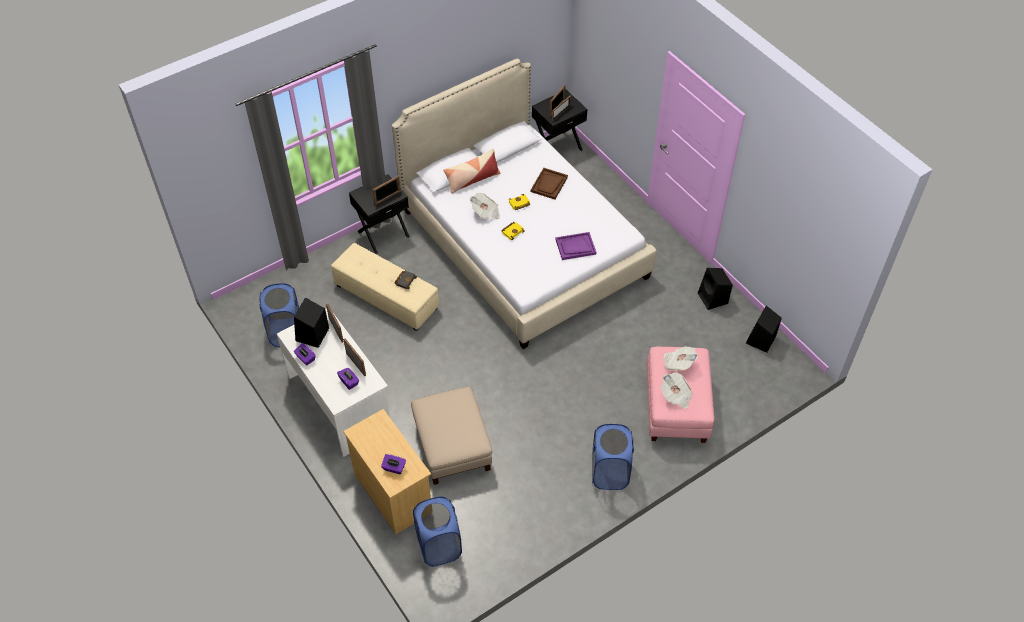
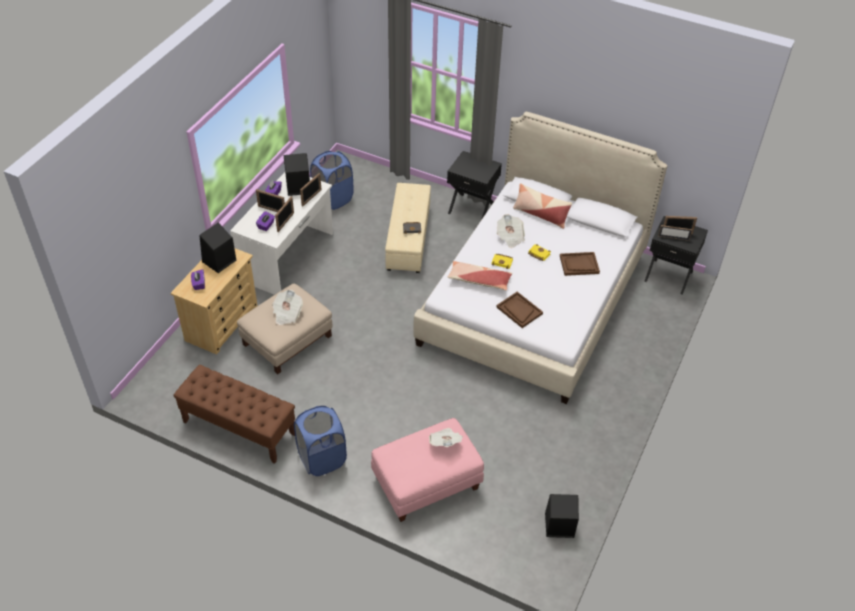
camera: 60 degrees right, 5 degrees down
(387, 198) = (475, 173): picture frame -> picture frame (271, 210)
(439, 546) = (186, 372): blue laundry basket -> none
(523, 257) = (479, 280): none -> pillow
(537, 525) = (239, 428): none -> brown bench
(575, 247) = (519, 310): purple tray -> brown tray
(676, 396) = (405, 455): newspaper -> newspaper (287, 314)
(713, 299) = (581, 465): black speaker -> black speaker (218, 261)

